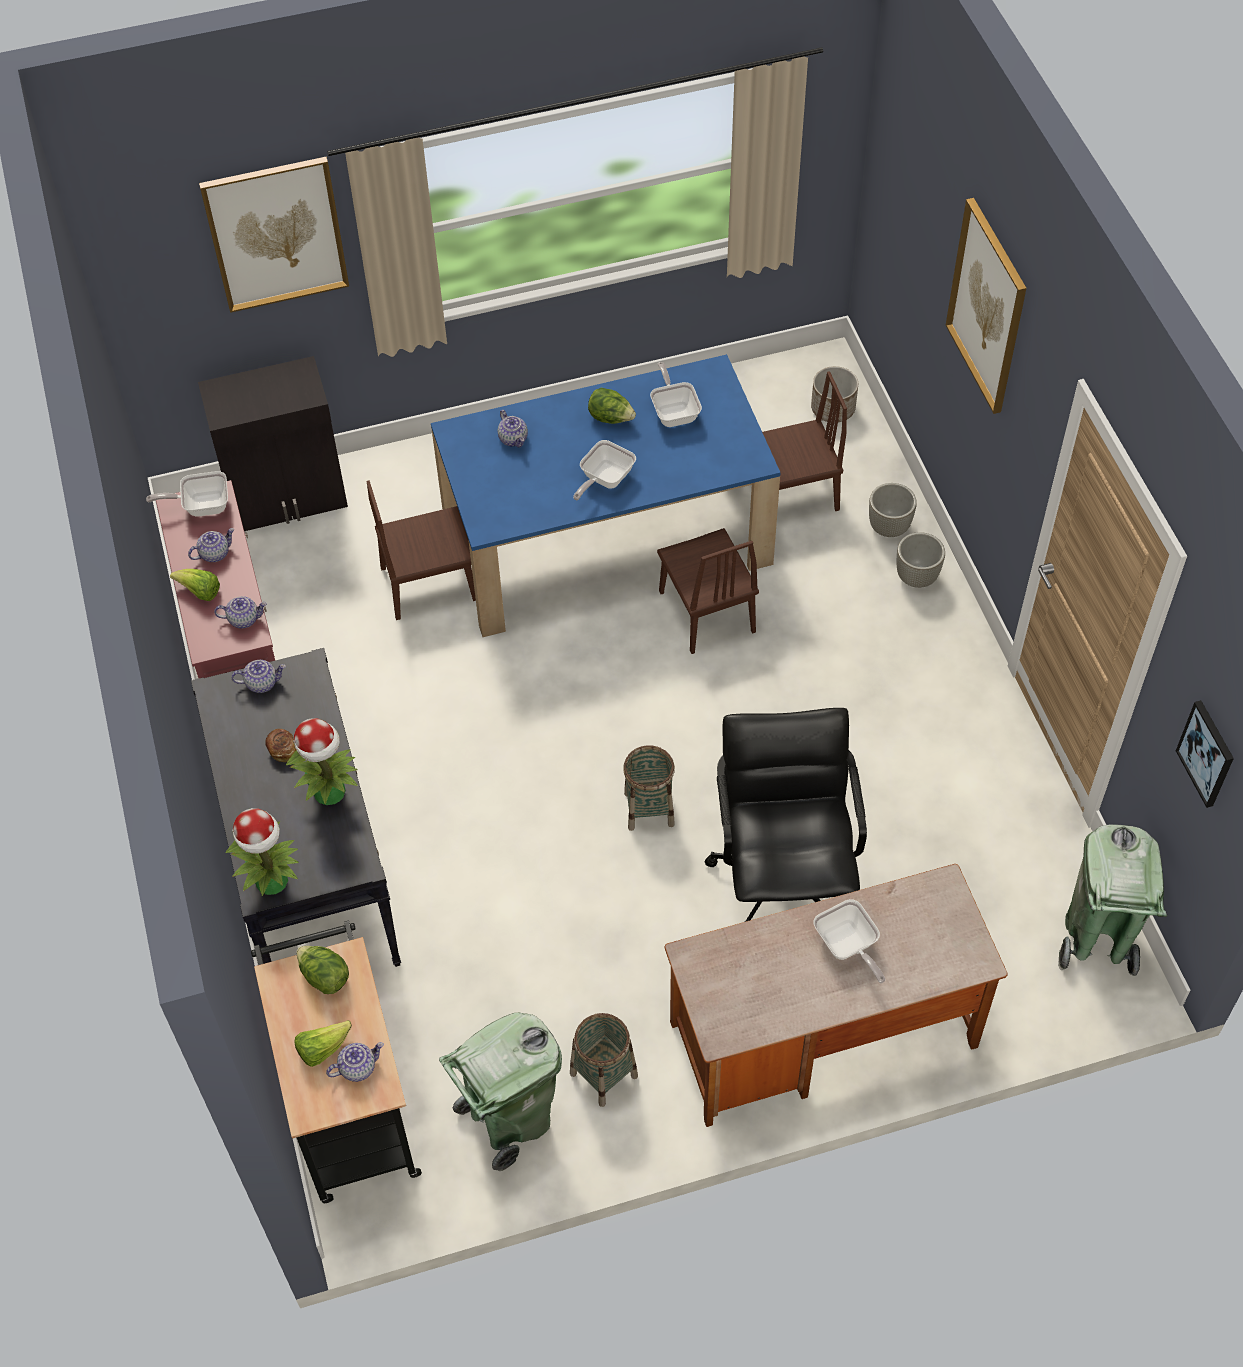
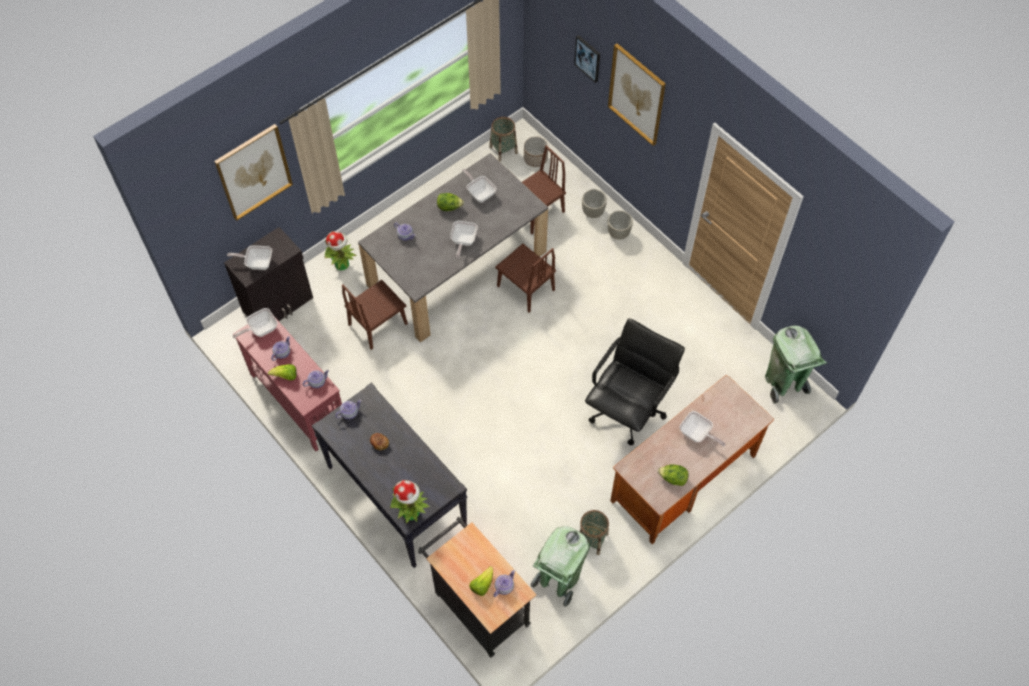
camera: 25 degrees left, 5 degrees up
(248, 400) = (257, 263): none -> frying pan
(324, 977) = (464, 549): lettuce -> lettuce (673, 478)
(330, 792) = (415, 455): potted plant -> potted plant (342, 264)
(606, 539) = (456, 268): blue dining table -> grey dining table
(649, 809) = (548, 399): basket -> basket (503, 150)
(783, 877) = (628, 409): black office chair -> black office chair turned 60 degrees clockwise
(1207, 753) = (833, 283): picture -> picture (588, 58)

